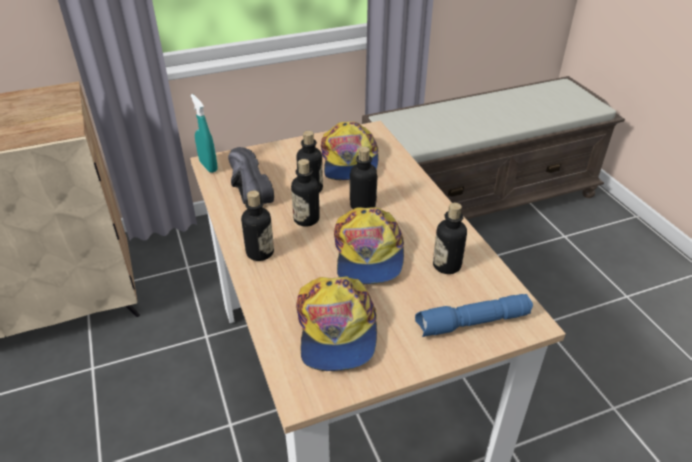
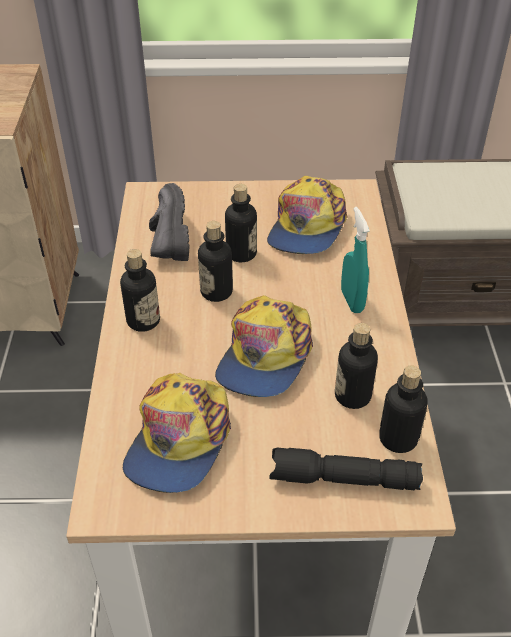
camera: 20 degrees right, 5 degrees up
(208, 166) = (140, 198): turquoise spray bottle -> turquoise spray bottle (352, 301)
(362, 206) = (291, 291): bottle -> bottle (398, 438)
(472, 323) = (342, 480): blue flashlight -> black flashlight

